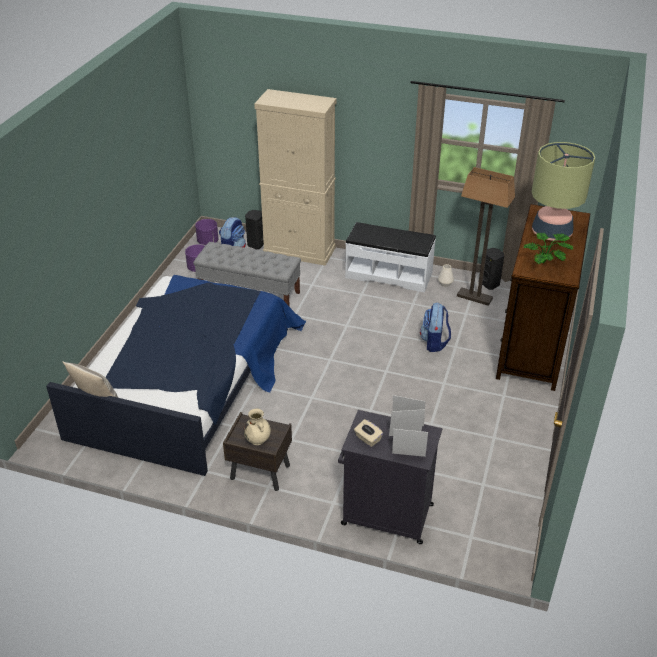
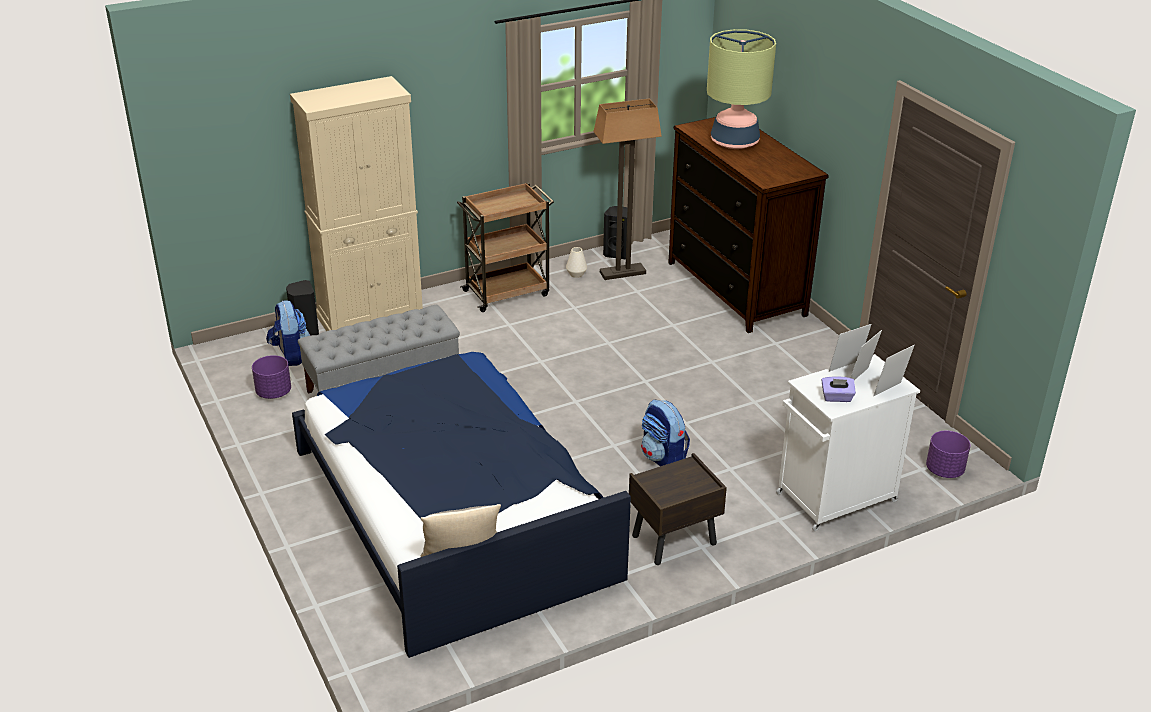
camera: 45 degrees left, 5 degrees down
(208, 242) = (237, 359): purple planter -> purple planter (944, 470)
(258, 440) = (686, 487): beige vase -> none
(367, 439) = (837, 398): beige tissue box -> purple tissue box
(385, 514) = (834, 498): black cabinet -> white cabinet
(389, 274) = (507, 292): white bench -> brown cart
(434, 343) = (649, 331): backpack -> backpack (663, 458)
(546, 264) = (774, 169): potted plant -> none

